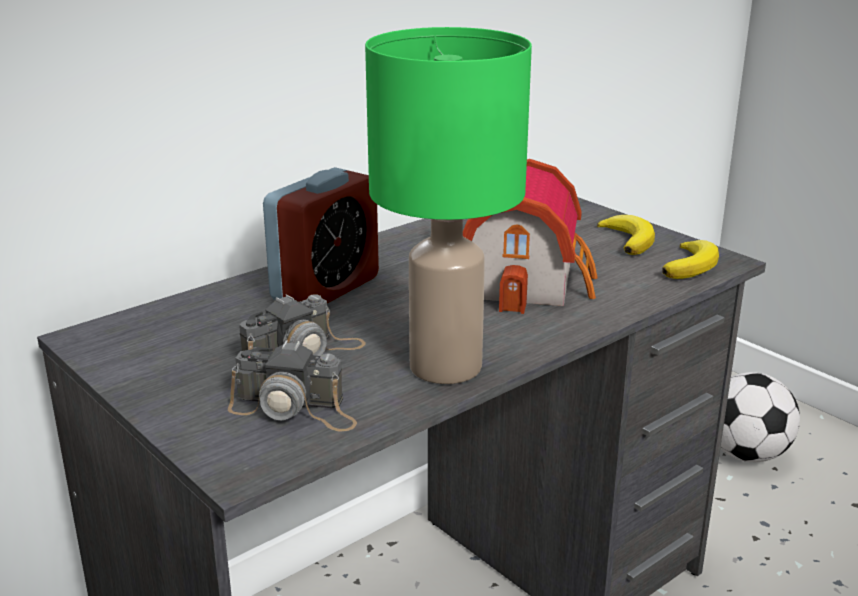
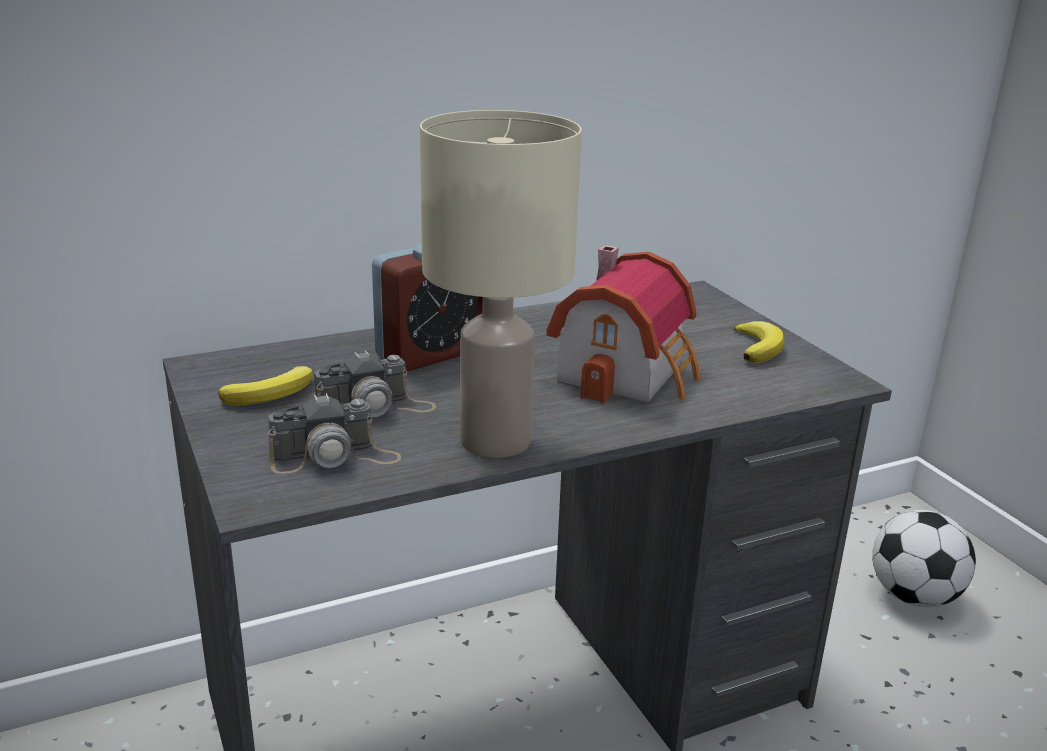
camera: 15 degrees right, 0 degrees up
(295, 409) = (334, 457): camera -> camera turned 45 degrees counterclockwise
(443, 366) = (494, 440): green table lamp -> beige table lamp
(691, 265) = (807, 382): banana -> banana (273, 392)

